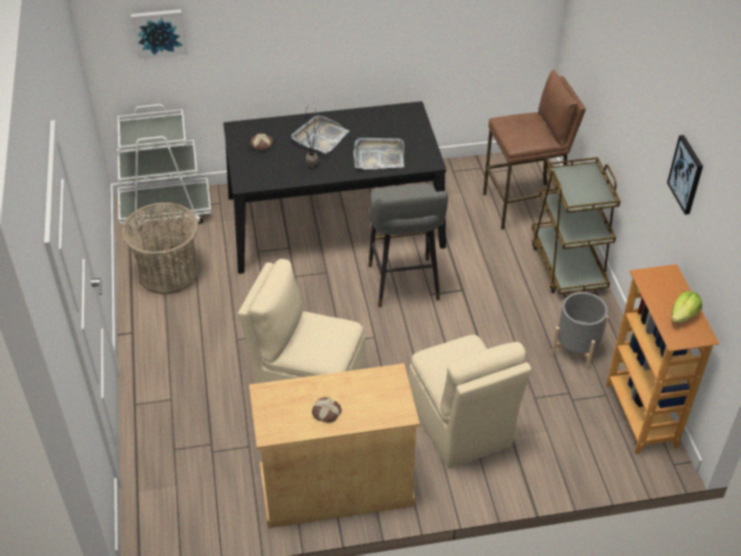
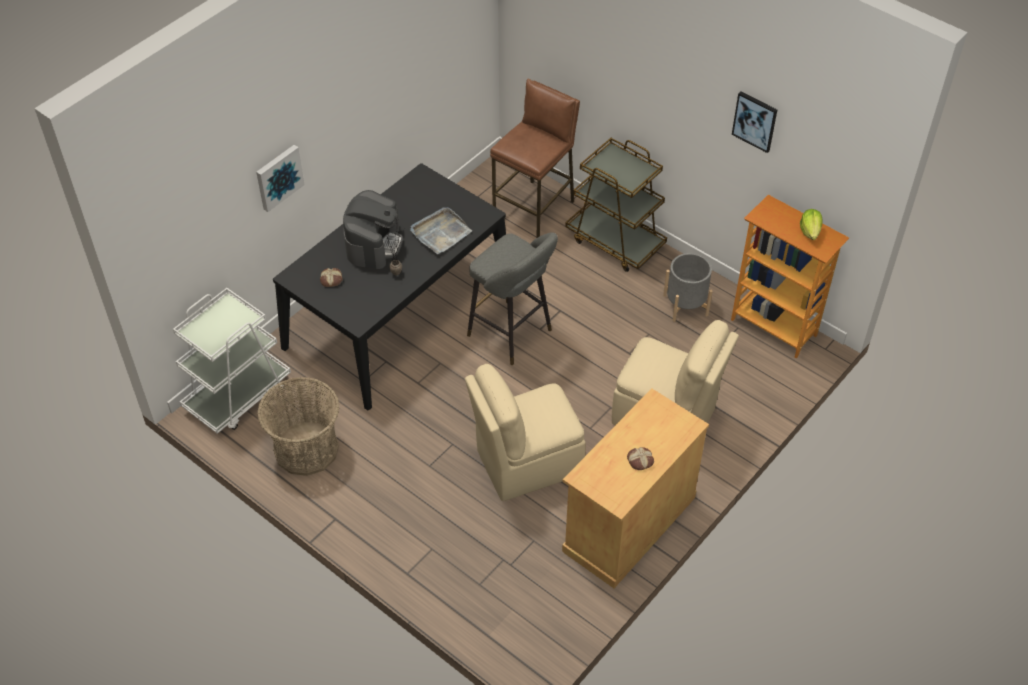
camera: 40 degrees left, 5 degrees up
(159, 32) = (195, 224): picture -> picture (278, 177)
(320, 137) = (373, 244): grey tray -> coffee machine

